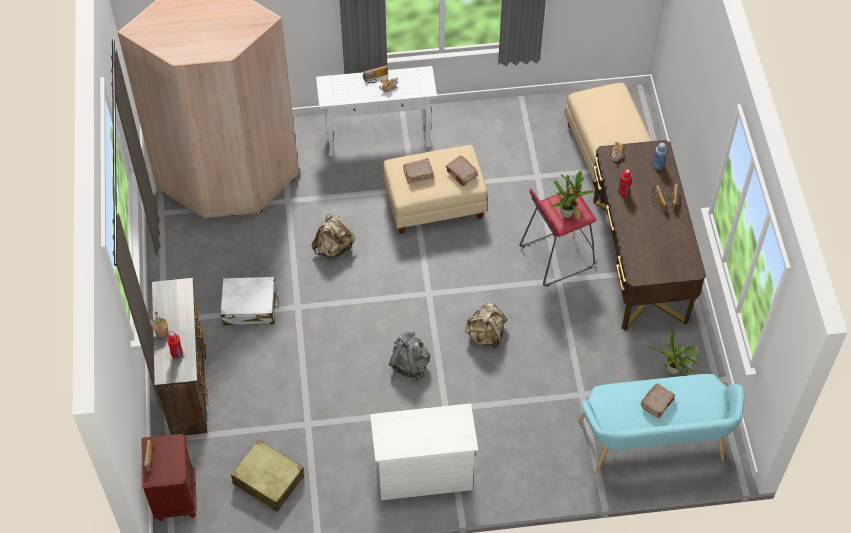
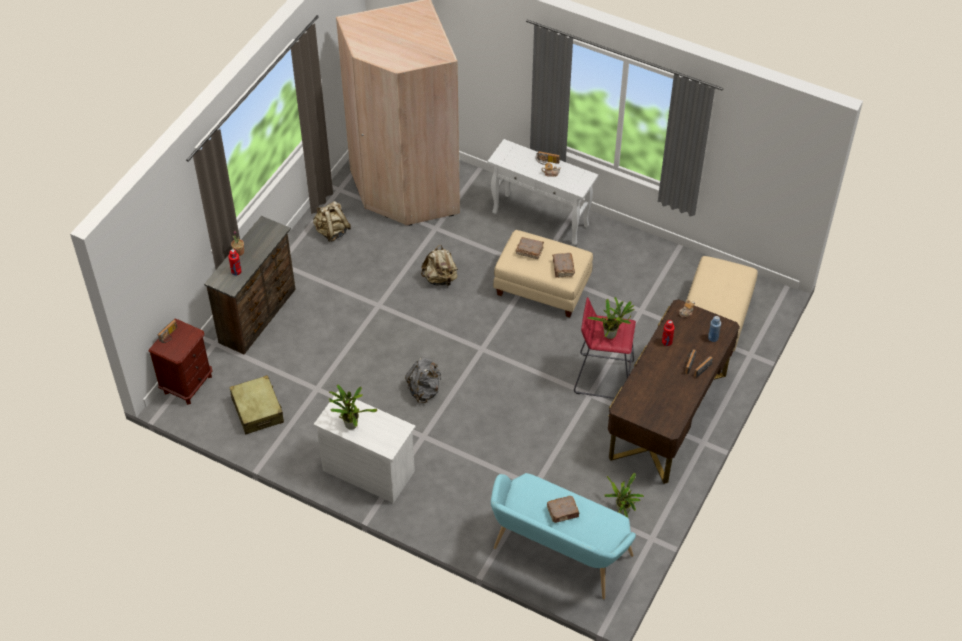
camera: 35 degrees right, 5 degrees down
(250, 307) = (345, 286): white suitcase -> none
(410, 438) = (350, 423): none -> potted plant
(486, 335) = (498, 402): beige backpack -> beige backpack (332, 231)

